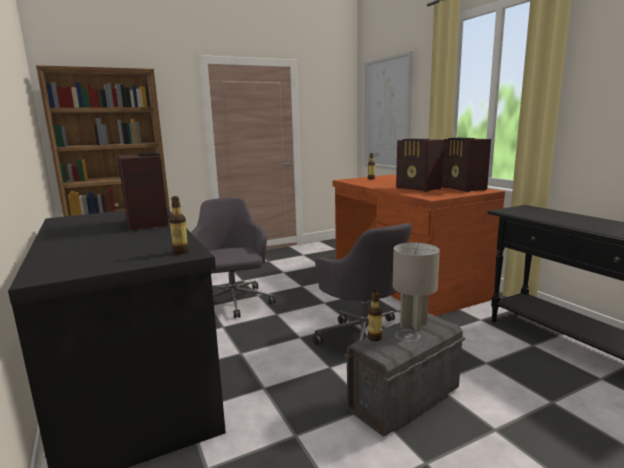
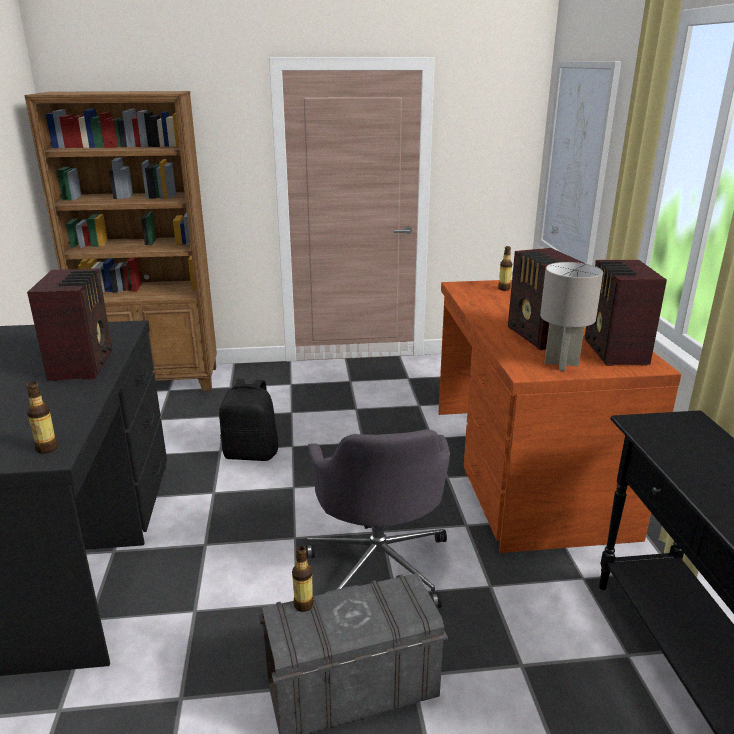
camera: 20 degrees right, 10 degrees up
(233, 303) = (251, 453): grey office chair -> black backpack
(413, 325) = (377, 596): grey table lamp -> grey table lamp (562, 364)

